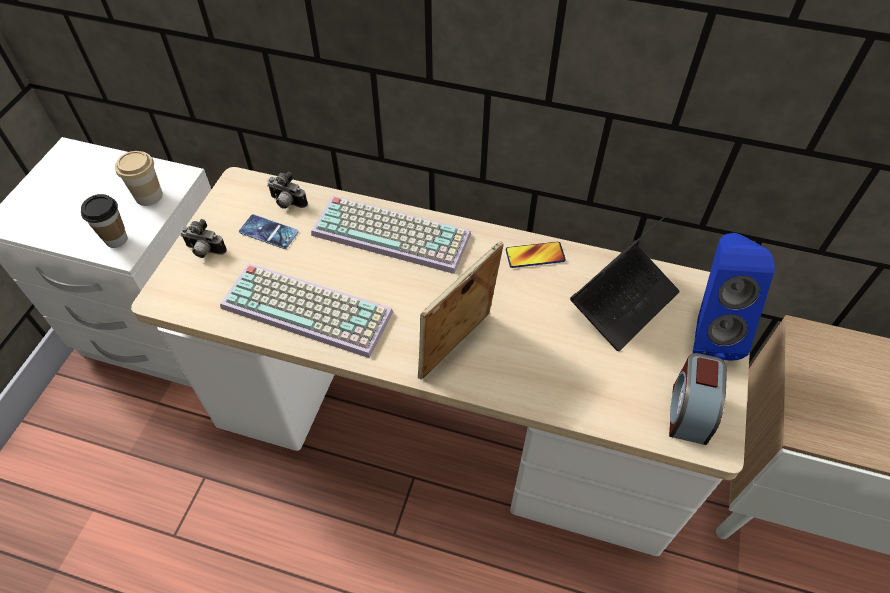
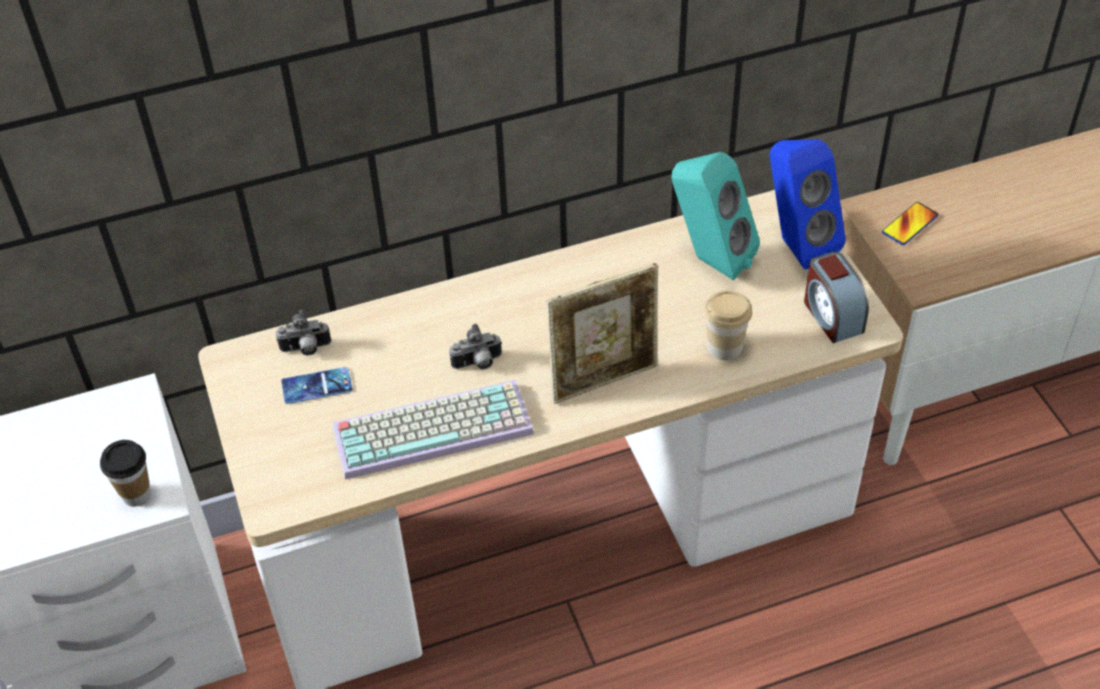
camera: 35 degrees left, 5 degrees down
(149, 196) = (122, 434): cup -> cup (724, 347)
(204, 251) = (268, 441): camera -> camera (478, 364)
(394, 233) = (446, 316): keyboard -> none
(457, 348) = (604, 380): picture frame -> picture frame turned 120 degrees counterclockwise
(535, 255) = (598, 263): phone -> phone (909, 224)
(623, 302) = (709, 259): laptop -> turquoise speaker

